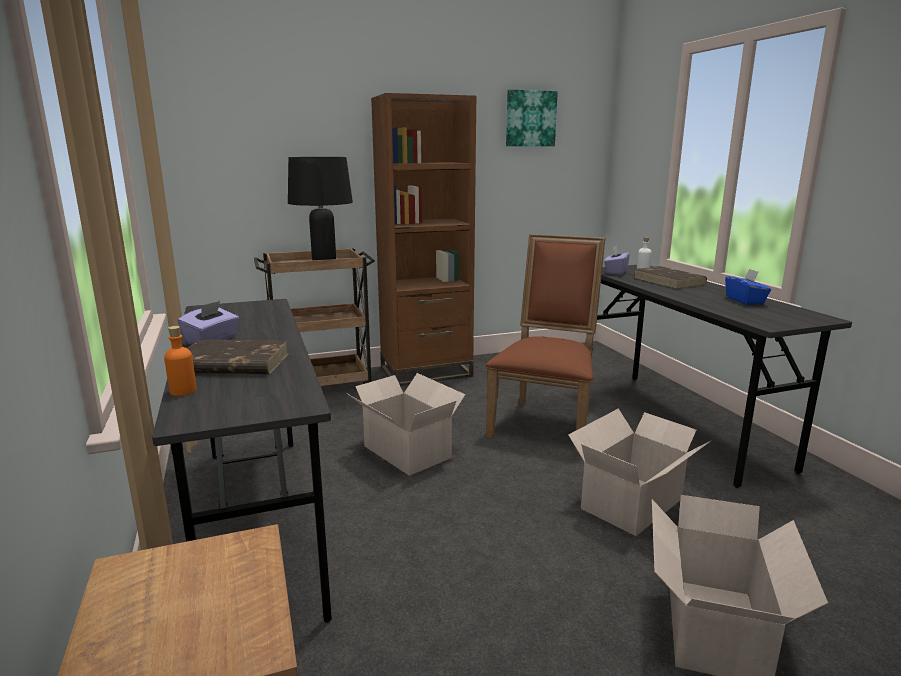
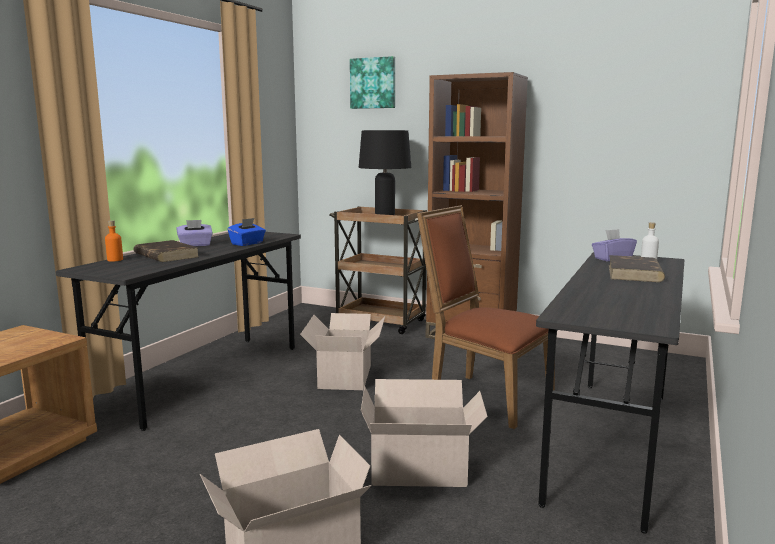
camera: 45 degrees right, 5 degrees down
(530, 118) = (616, 91): picture -> picture (373, 83)
(545, 422) = (484, 396): brown chair -> brown chair turned 120 degrees counterclockwise
(745, 301) = (637, 299): blue tissue box -> blue tissue box (247, 243)

